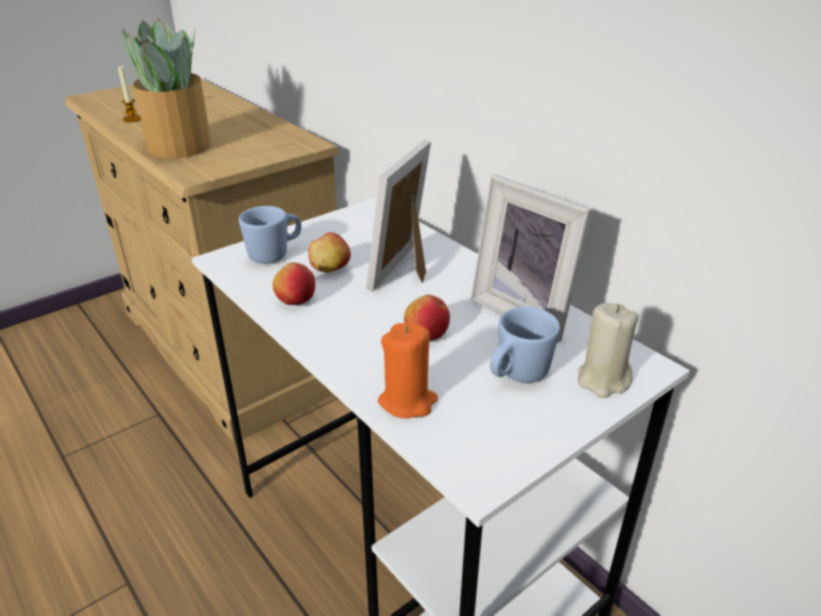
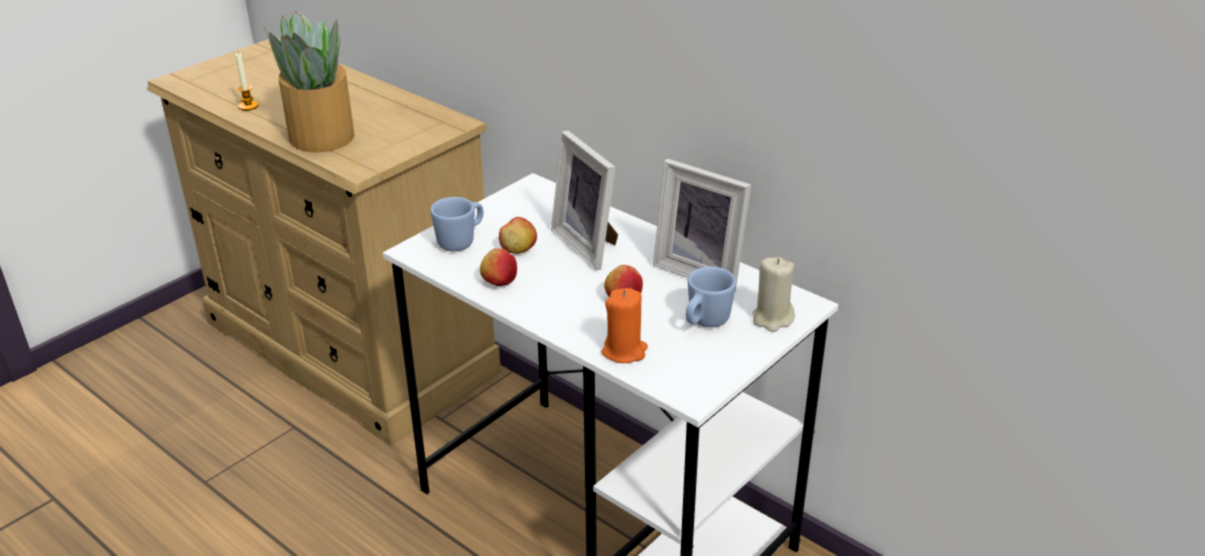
camera: 10 degrees left, 0 degrees up
(408, 271) = (590, 245): picture frame -> picture frame turned 45 degrees counterclockwise

